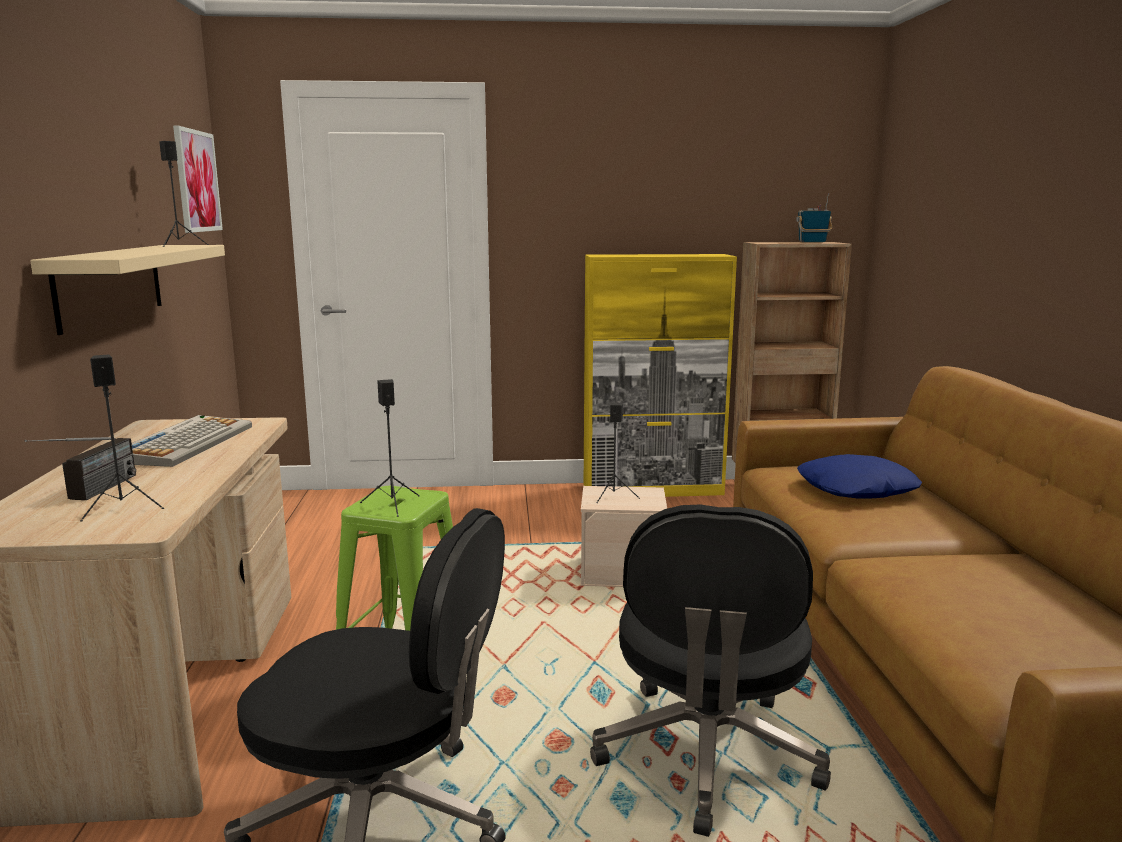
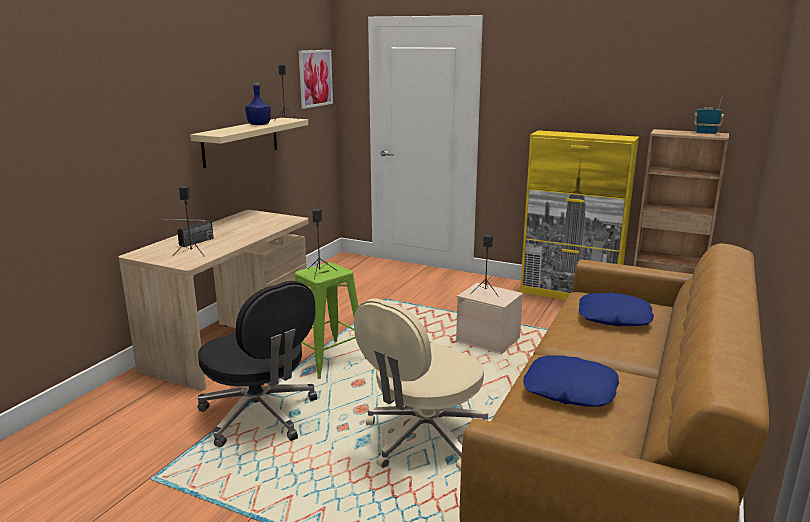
camera: 30 degrees right, 5 degrees up
(151, 249) = (259, 125): none -> blue bottle
(186, 443) = (250, 225): keyboard -> none
(707, 756) = (423, 438): black office chair -> beige office chair
(972, 596) = (569, 390): none -> blue pillow

